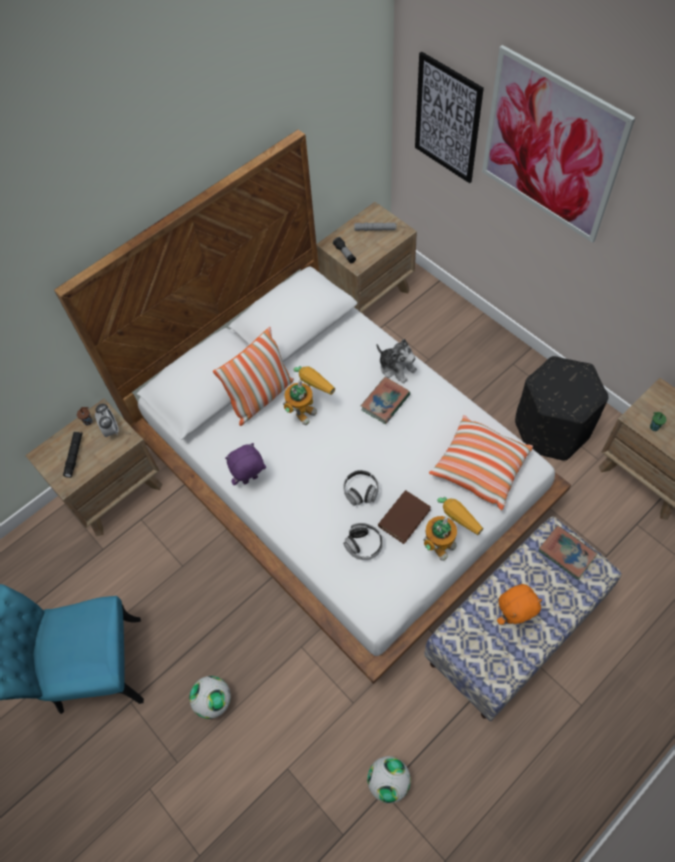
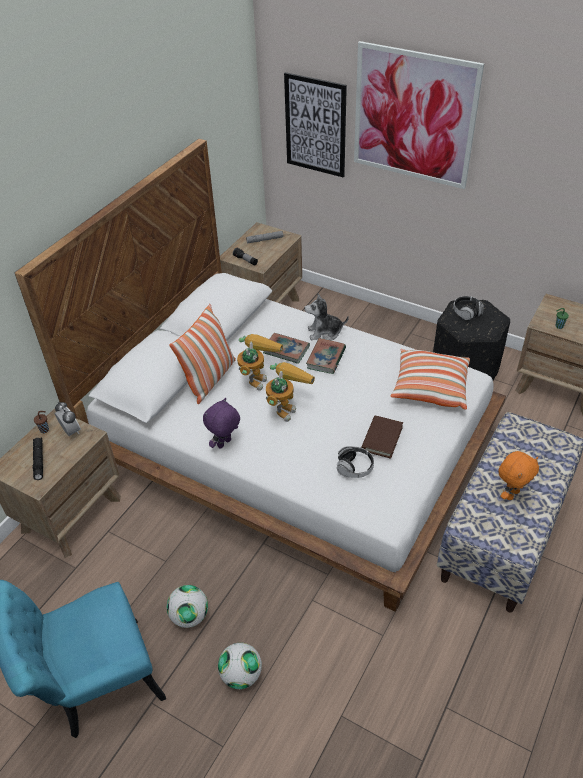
camera: 20 degrees left, 15 degrees down
(361, 491) = (333, 427): headphones -> headphones (467, 312)
(388, 782) = (446, 696): football -> football (189, 616)
(396, 368) = (324, 332): plush toy -> plush toy turned 150 degrees clockwise
(446, 539) = (426, 447): toy robot -> toy robot (286, 406)
(567, 553) = (532, 435): book -> book (286, 350)

